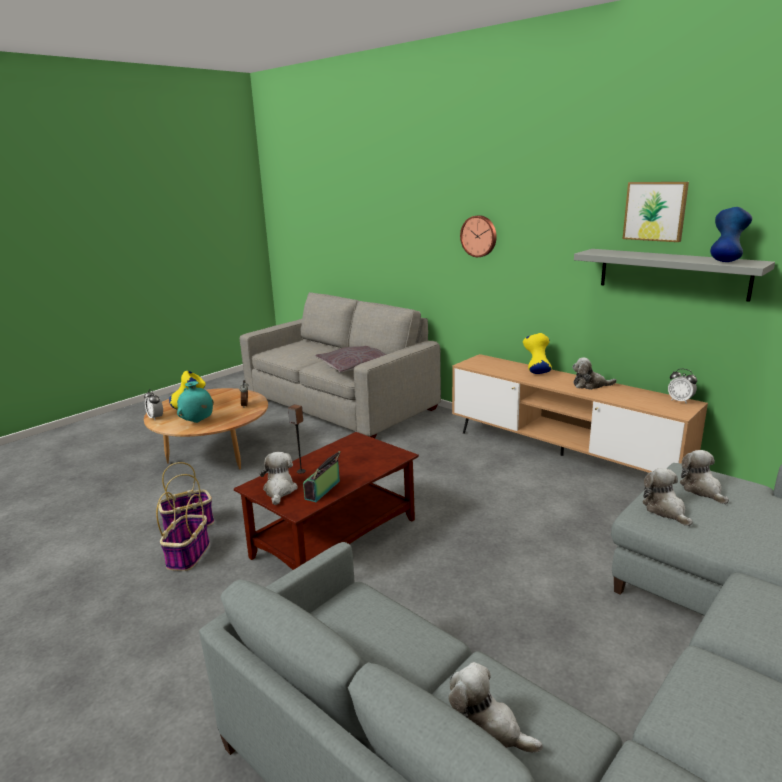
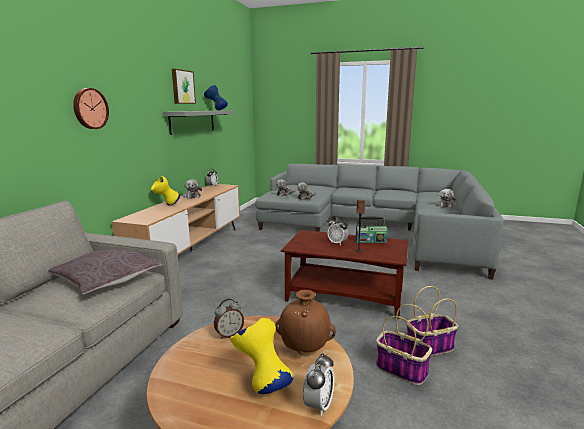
camera: 115 degrees left, 5 degrees down
(197, 422) = (305, 350): turquoise vase -> brown vase
(279, 490) = (388, 250): plush toy -> none
(340, 465) = (337, 243): none -> alarm clock

